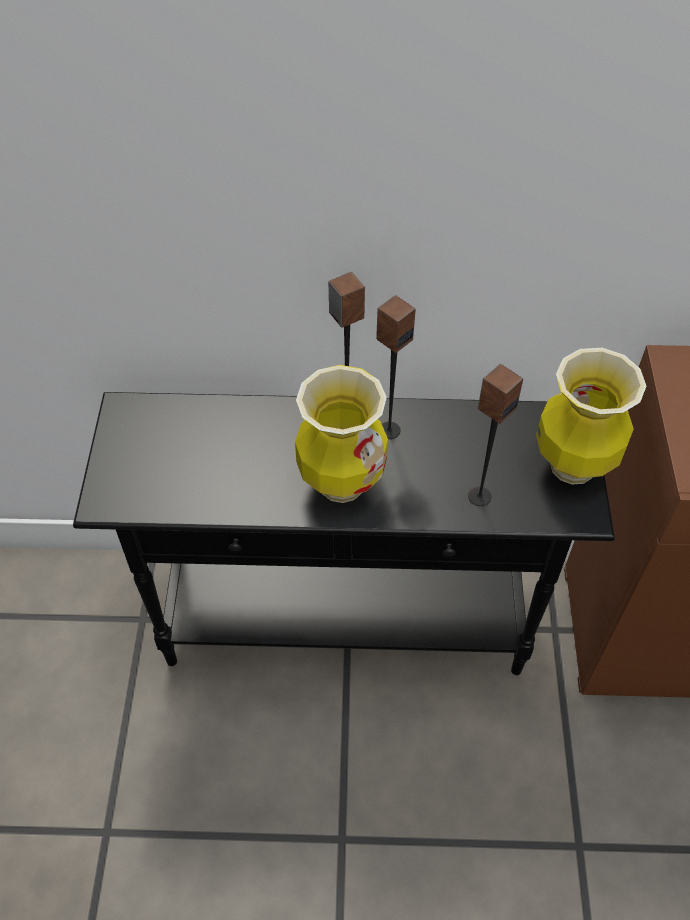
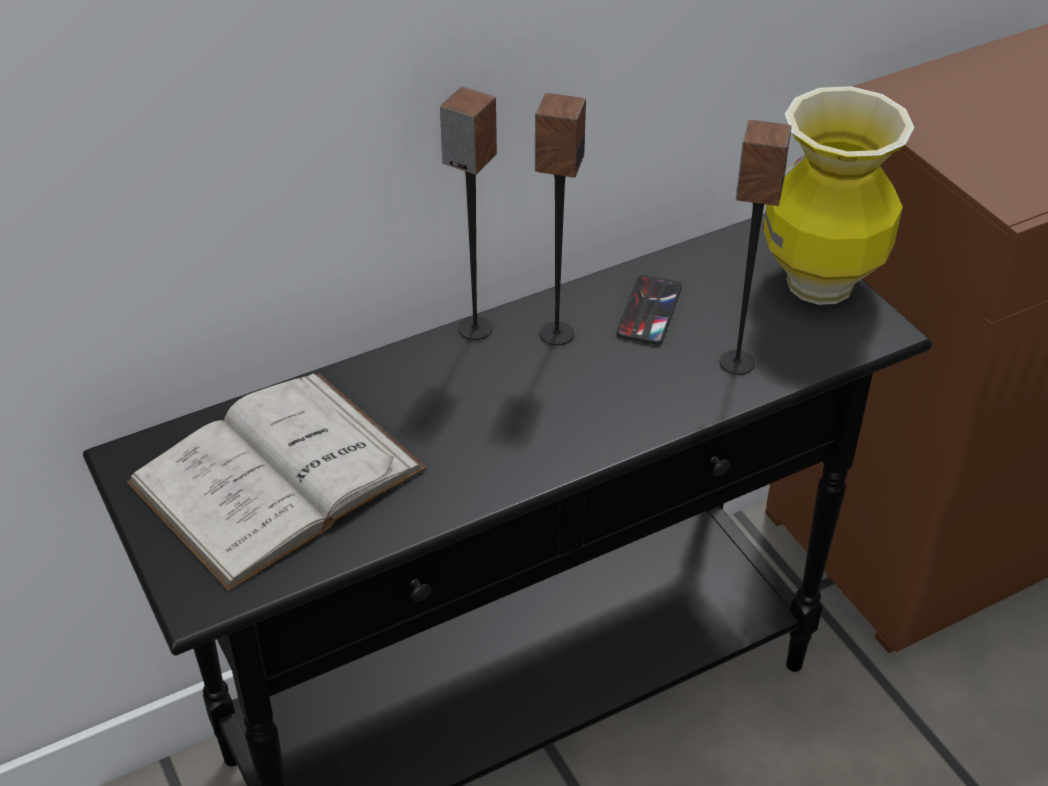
camera: 30 degrees left, 10 degrees down
(183, 451) = (277, 476): none -> white book
(341, 483) = (543, 422): vase -> none
(454, 438) = (649, 310): none -> phone

